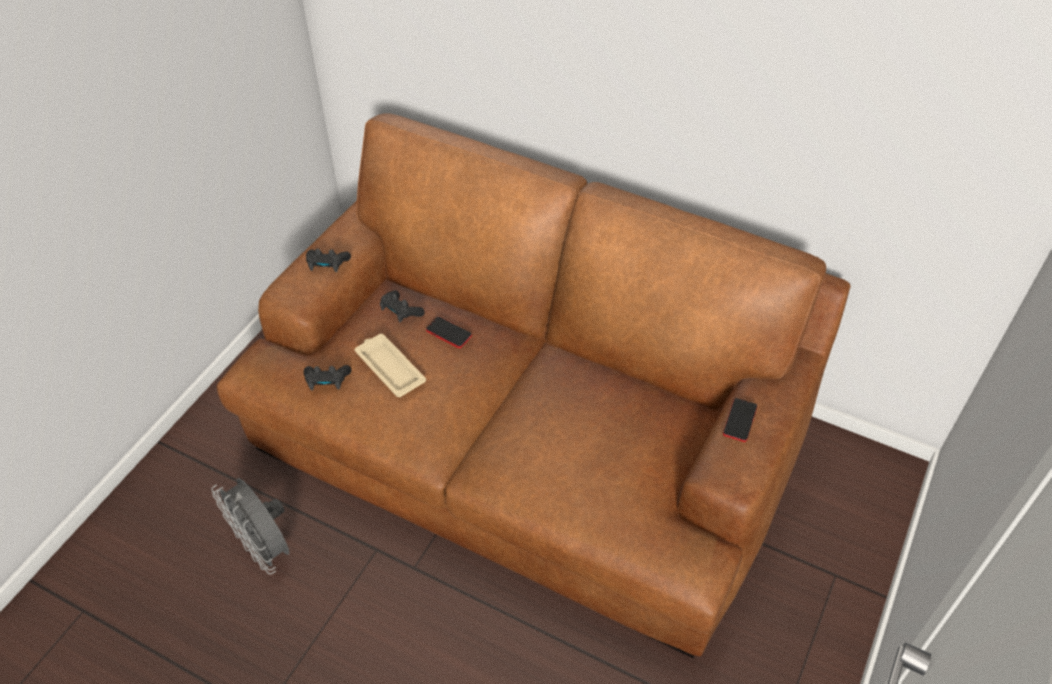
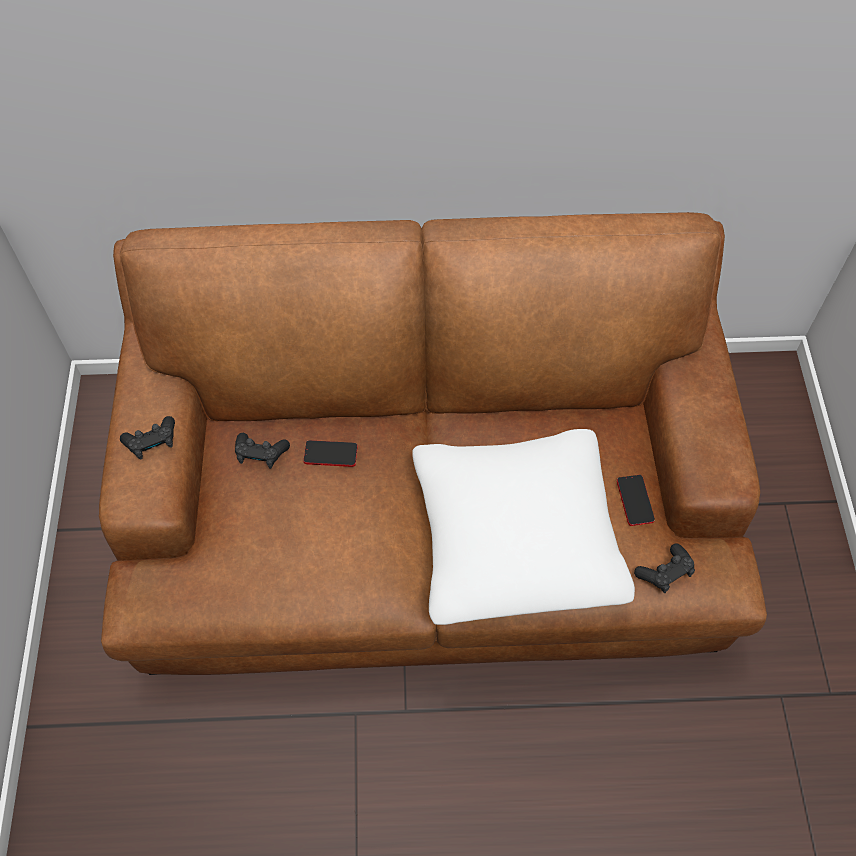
camera: 30 degrees left, 10 degrees up
(265, 548) = (236, 778): grey fan -> none
(327, 381) = (238, 578): black game controller -> black game controller (665, 573)
(389, 368) = (296, 527): beige tray -> none
(543, 450) = (516, 537): none -> white pillow
(740, 420) = (691, 413): phone -> phone (635, 500)

